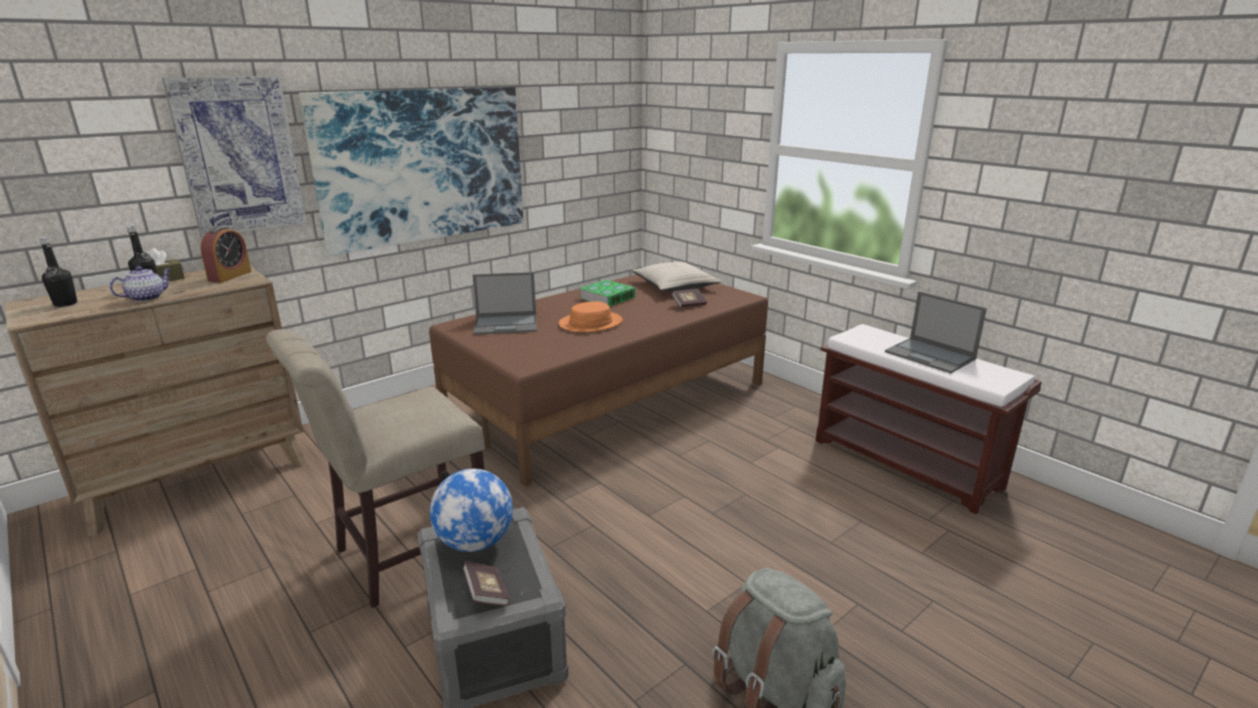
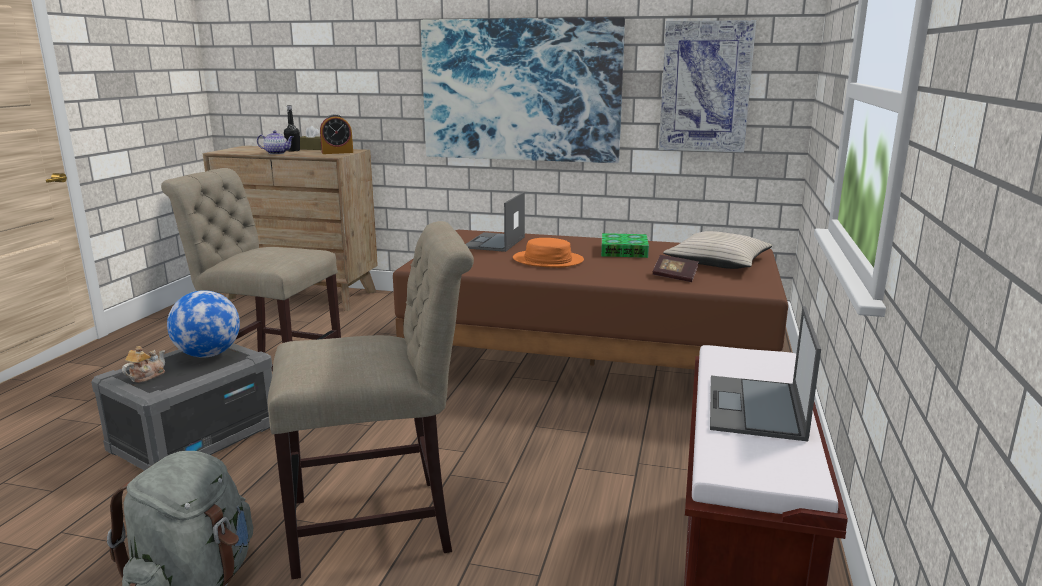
camera: 55 degrees right, 5 degrees down
(65, 304) = (251, 149): black bottle -> none
(239, 155) = (377, 67): picture -> picture (705, 87)
(486, 593) = (146, 376): book -> teapot
(506, 324) = (494, 243): laptop -> laptop turned 60 degrees clockwise
(755, 564) = (381, 524): none -> beige chair

